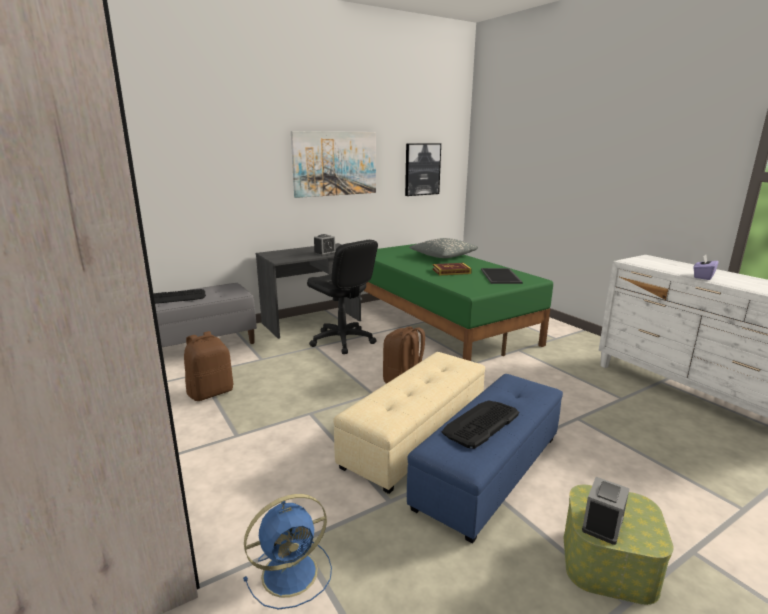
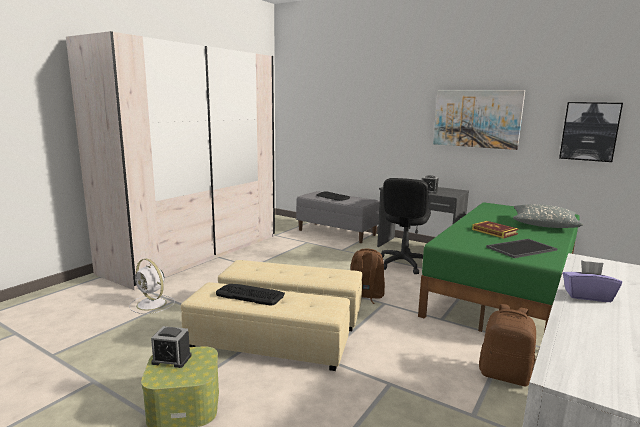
camera: 65 degrees right, 5 degrees down
(211, 392) = (289, 250): brown backpack -> brown backpack (505, 375)
(292, 572) = (152, 304): blue fan -> white fan
(489, 471) = (267, 346): blue ottoman -> beige ottoman

